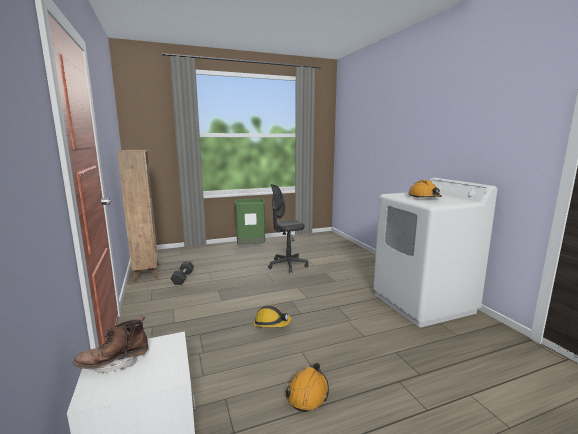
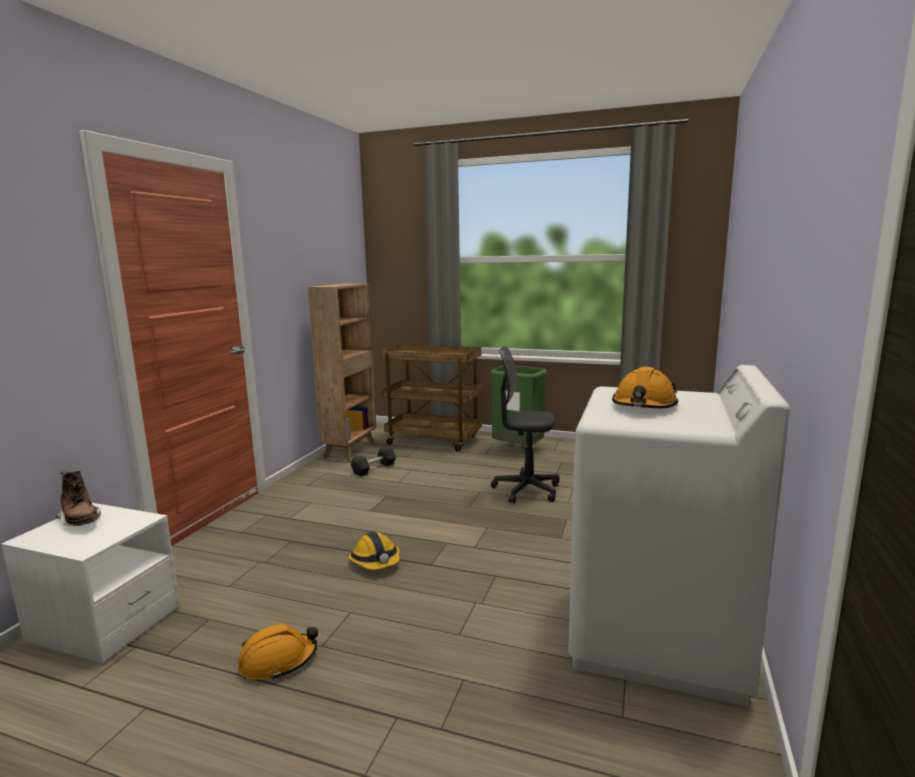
camera: 40 degrees right, 0 degrees up
(114, 363) = (81, 521): brown boot -> brown boot turned 150 degrees counterclockwise
(196, 254) = (435, 440): none -> brown cart

